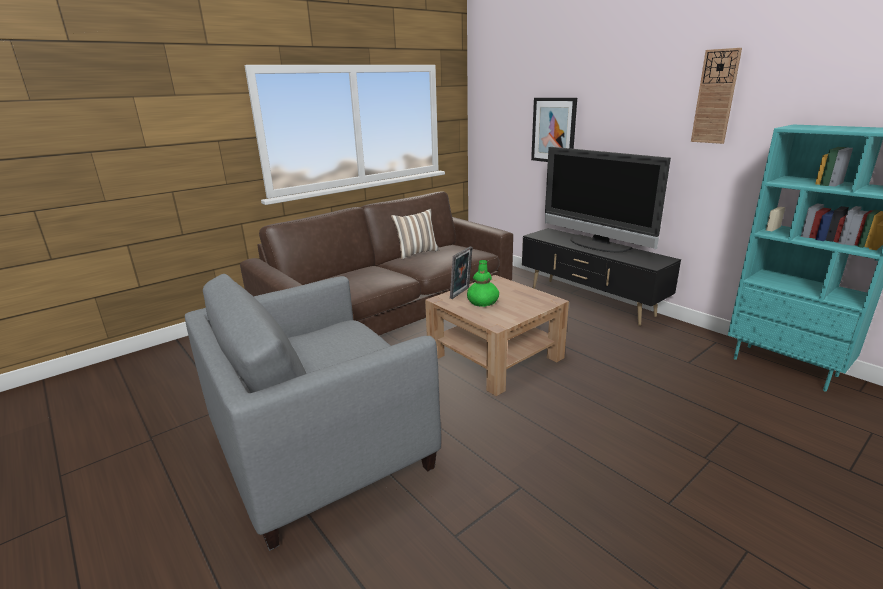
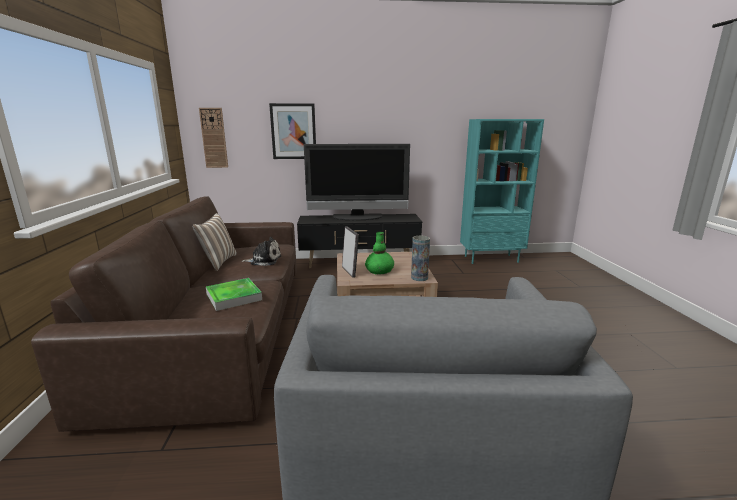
camera: 55 degrees left, 5 degrees down
(361, 279) = (234, 297): none -> tray
(437, 261) = (264, 260): none -> plush toy
(494, 322) = (419, 278): none -> vase
(715, 97) = (422, 103): wall clock -> wall clock (214, 138)

